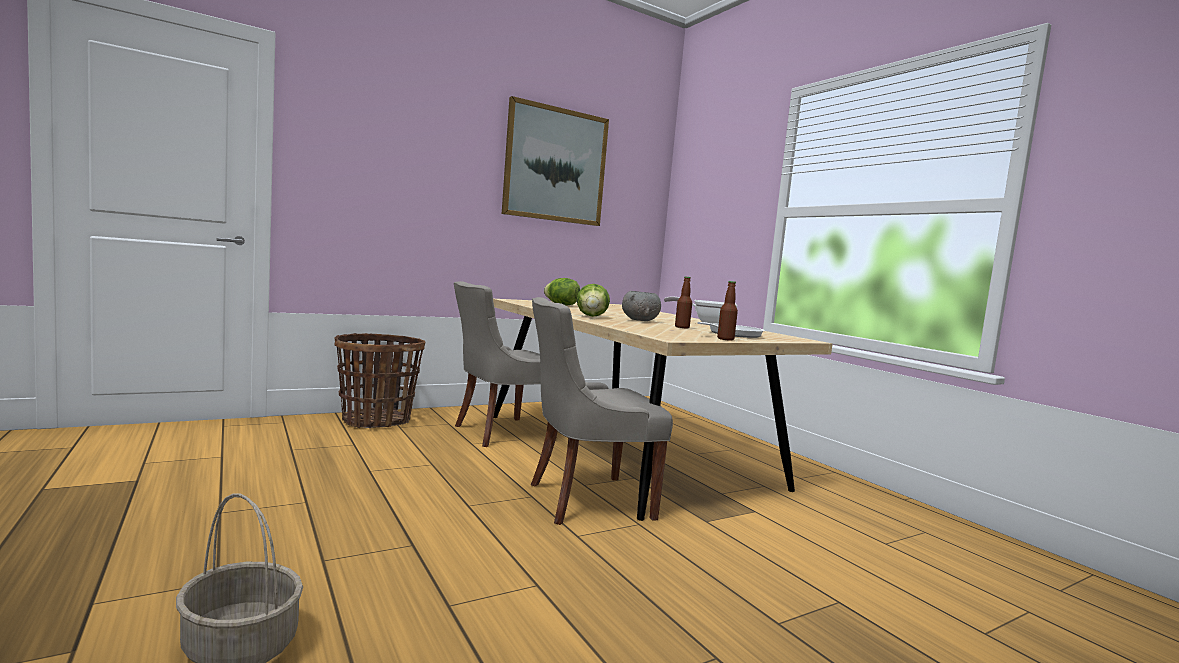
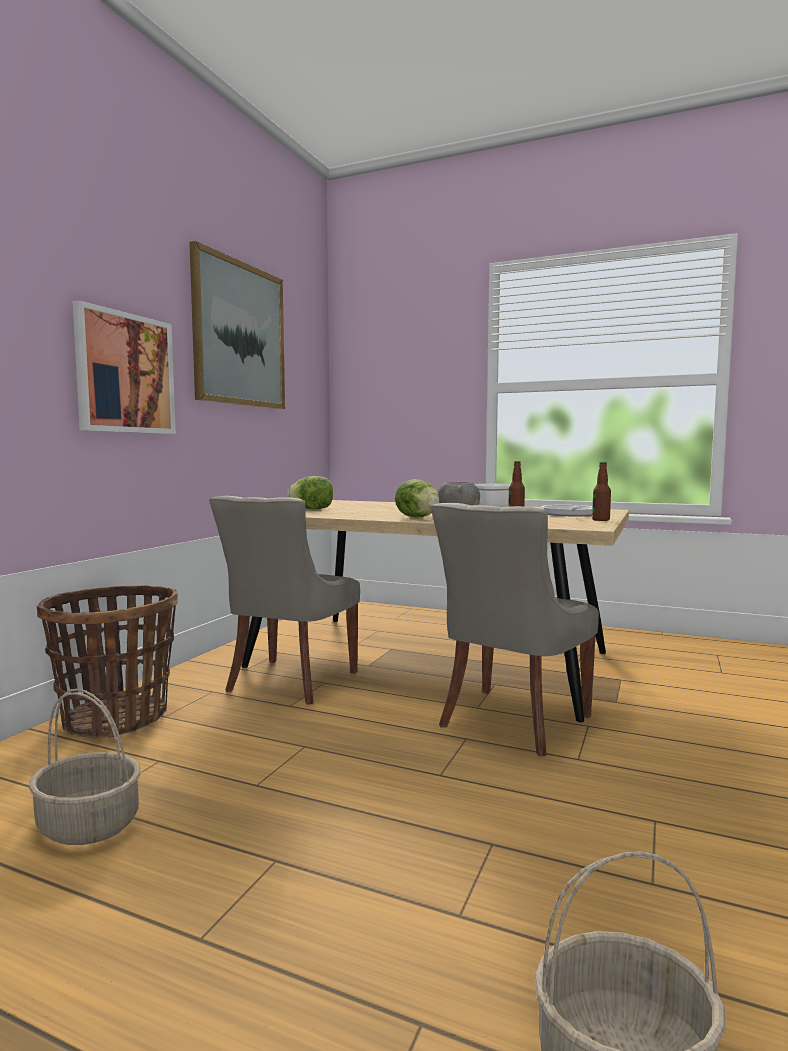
camera: 35 degrees left, 0 degrees up
(275, 457) = (90, 824): none -> basket
(437, 193) = (125, 373): none -> picture

